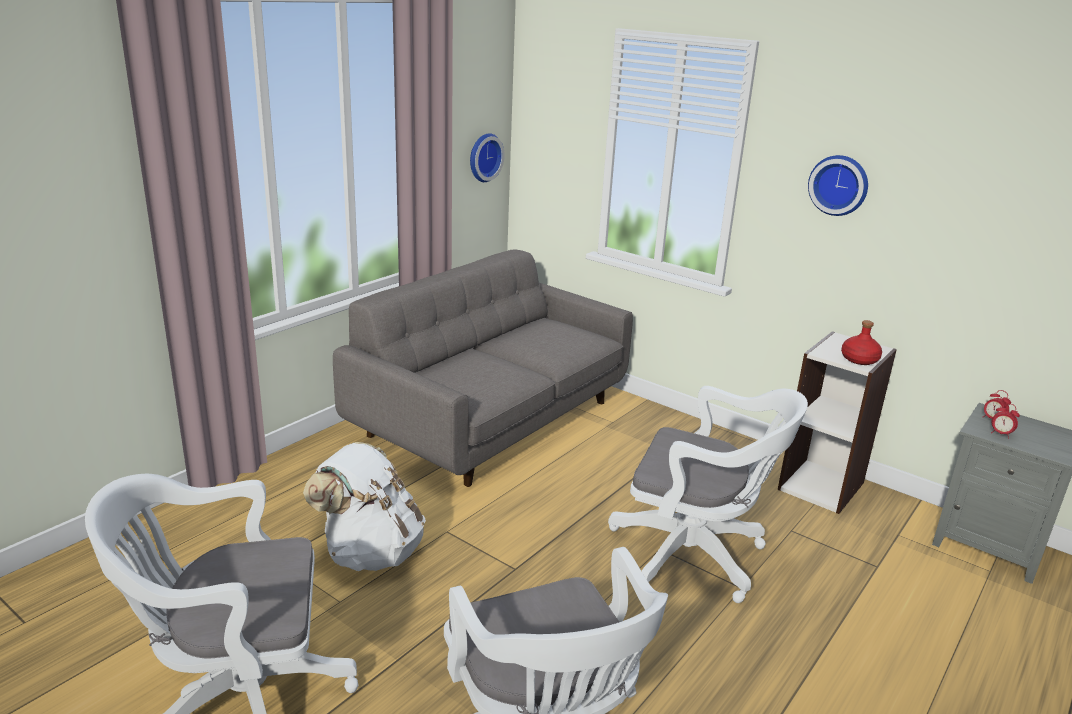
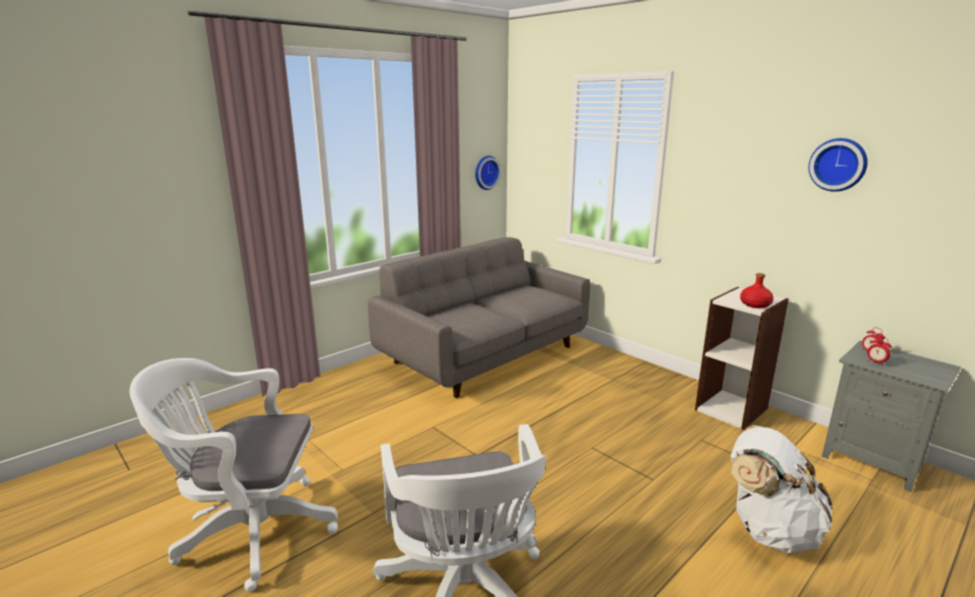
camera: 10 degrees right, 5 degrees down
(370, 552) = (374, 438): white backpack -> white backpack (769, 529)
(695, 556) = (619, 454): white office chair -> none
(839, 185) = (738, 172): wall clock -> wall clock (838, 164)

